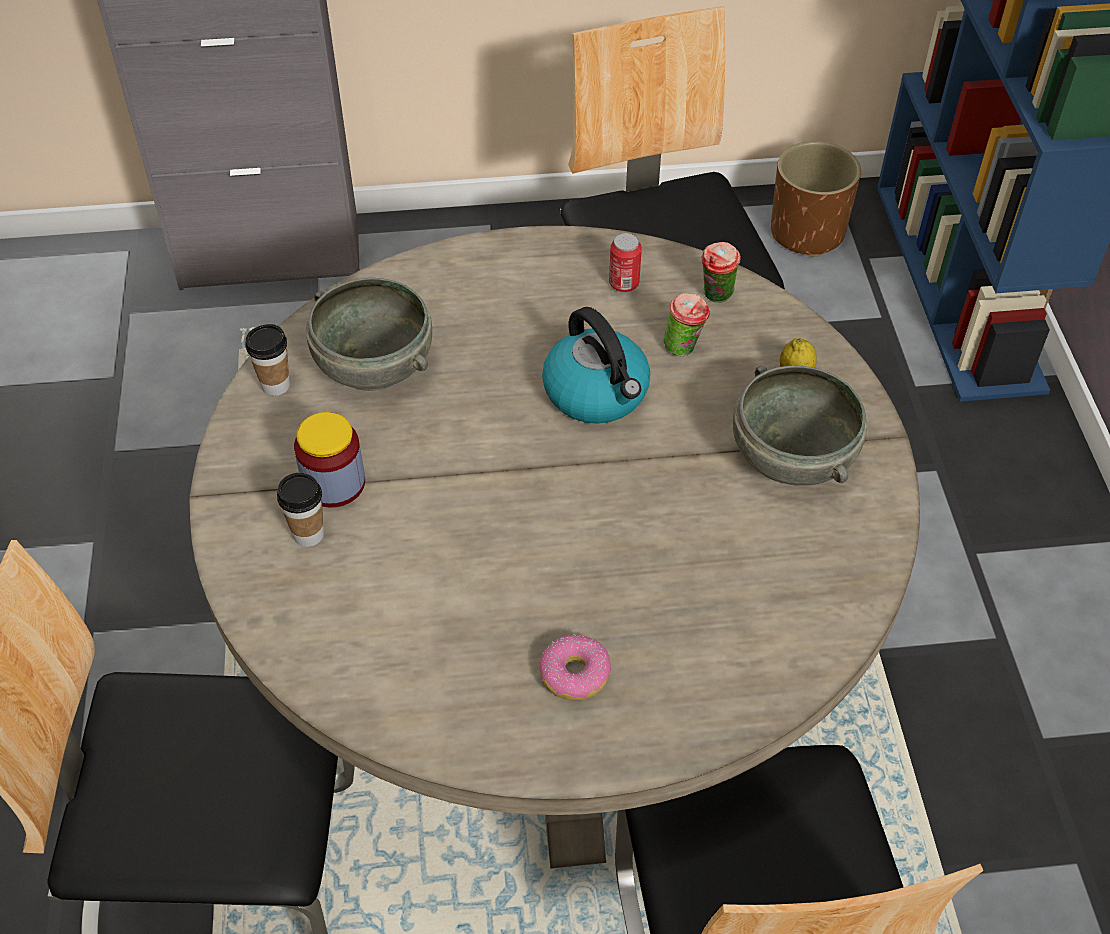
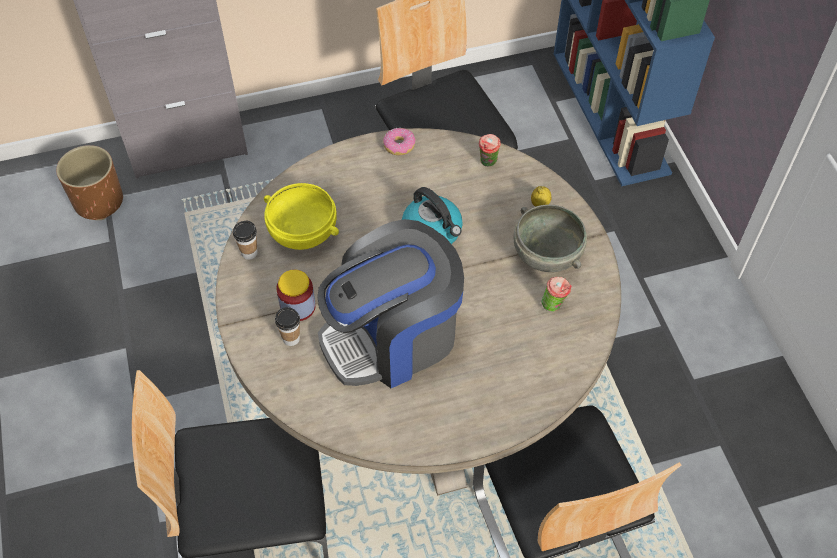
camera: 10 degrees left, 5 degrees up
(372, 367) = (302, 234): grey bowl -> yellow bowl
(487, 557) = (393, 337): none -> coffee machine
(574, 675) = (454, 395): donut -> donut (399, 146)
(624, 283) = (434, 162): can -> none
(684, 348) = (476, 197): cup -> cup (554, 305)
(807, 232) = (516, 89): brown planter -> brown planter (99, 201)

